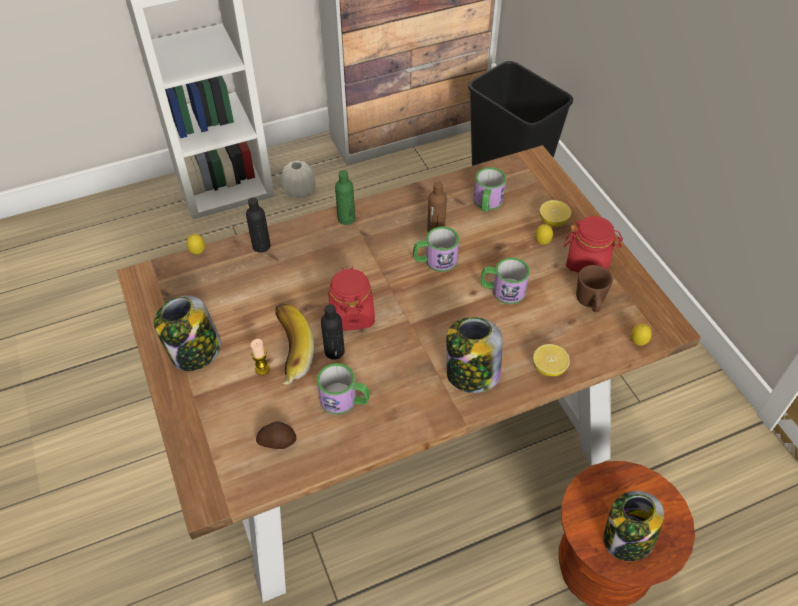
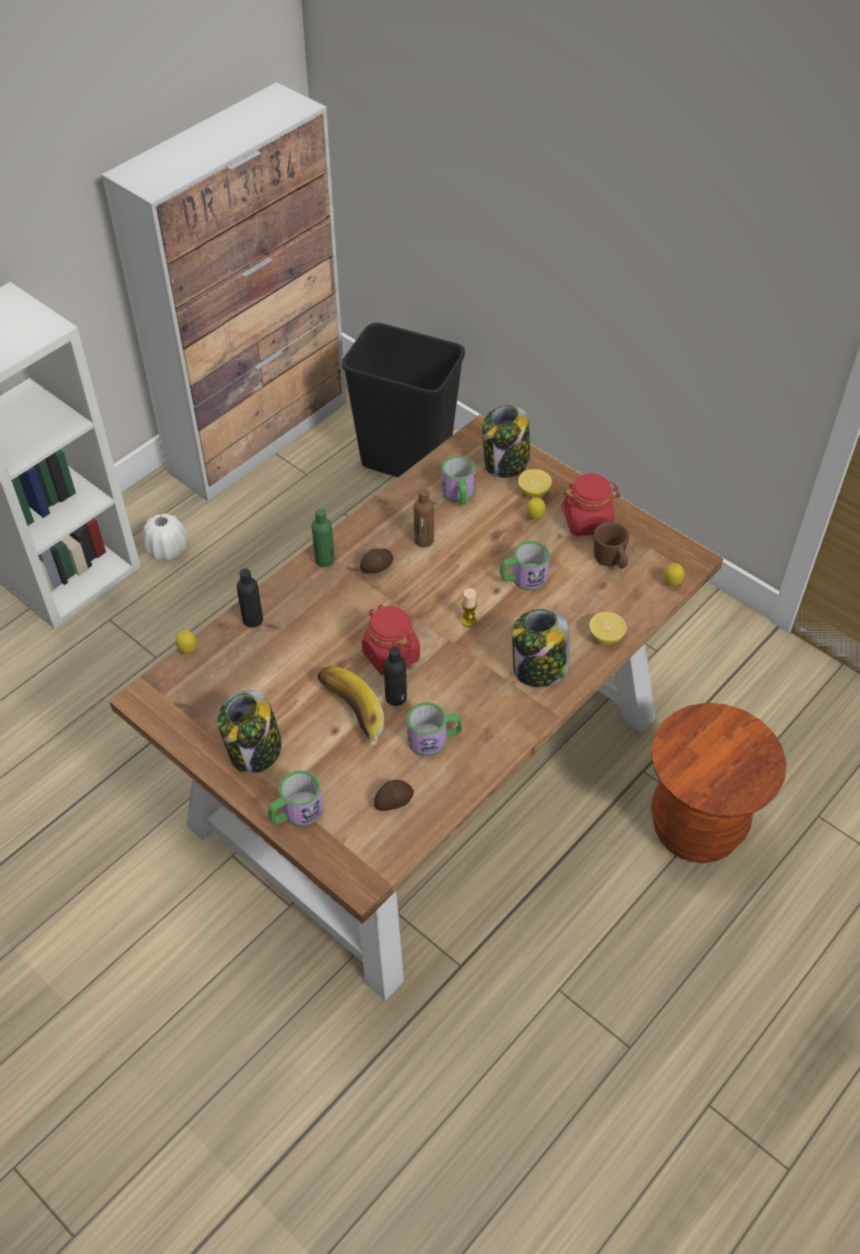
camera: 25 degrees left, 0 degrees up
(262, 369) = (335, 741): candle -> candle (468, 621)
(384, 239) = (377, 568): none -> potato
(435, 260) = (441, 572): mug -> mug (296, 813)
(627, 539) = (727, 774): jar -> jar (506, 463)

